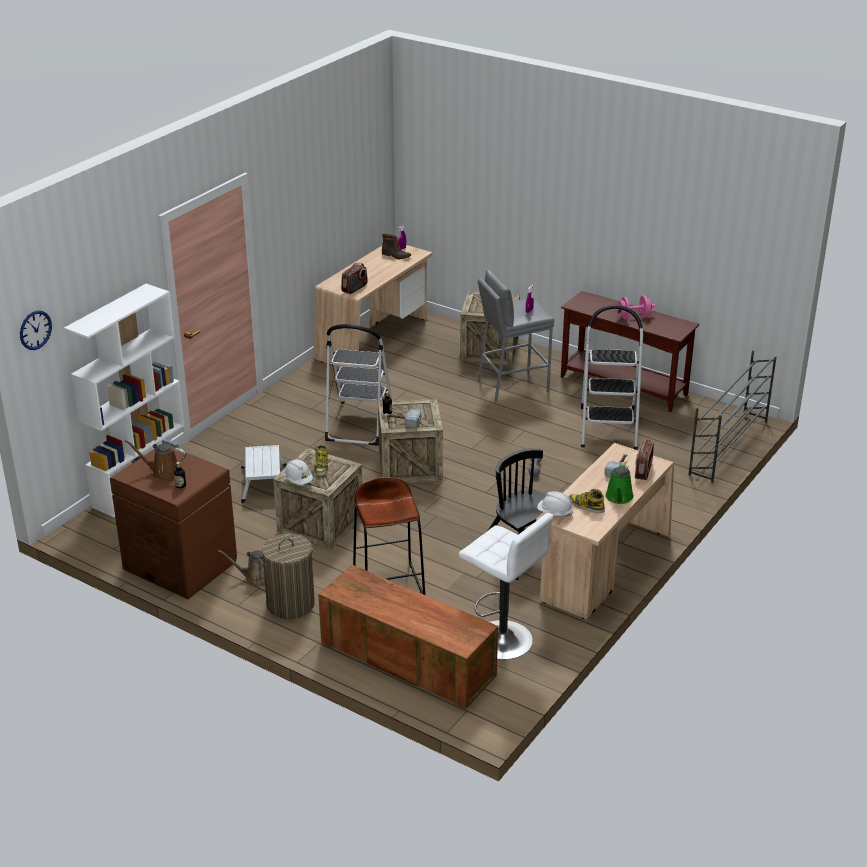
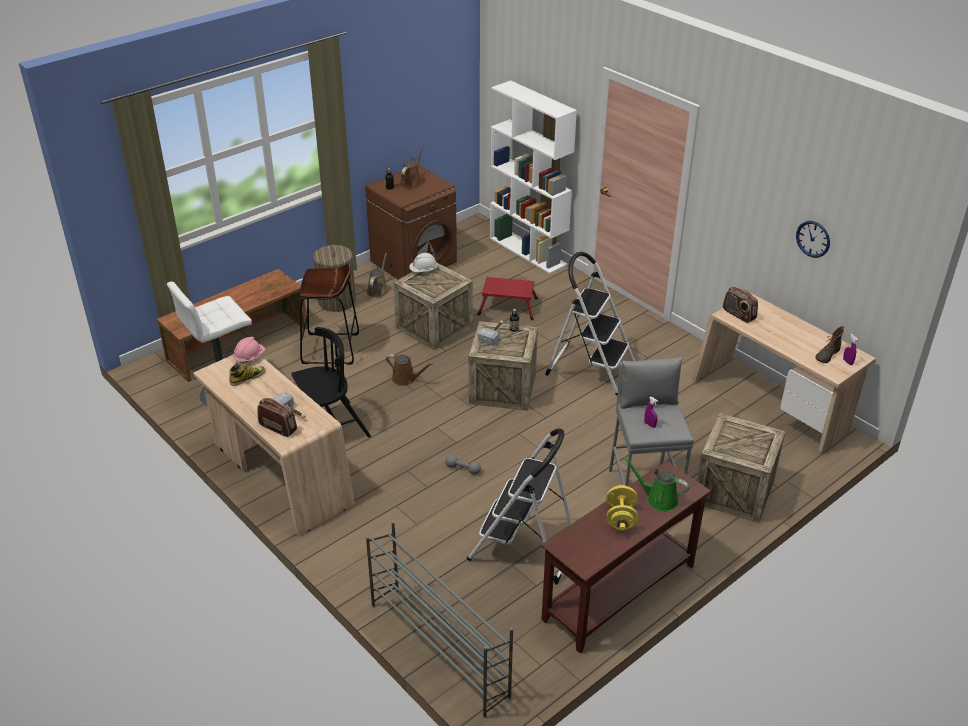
camera: 105 degrees right, 5 degrees up
(35, 330) = (495, 64): wall clock -> wall clock (813, 239)
(264, 483) = (507, 306): white step ladder -> red step ladder
(321, 467) = (438, 283): boot -> none
(421, 523) = (406, 379): none -> brown watering can
(554, 513) = (249, 357): white hard hat -> pink hard hat
(619, 498) = (245, 400): green watering can -> green watering can (658, 499)
(633, 317) = (620, 518): pink dumbbell -> yellow dumbbell

